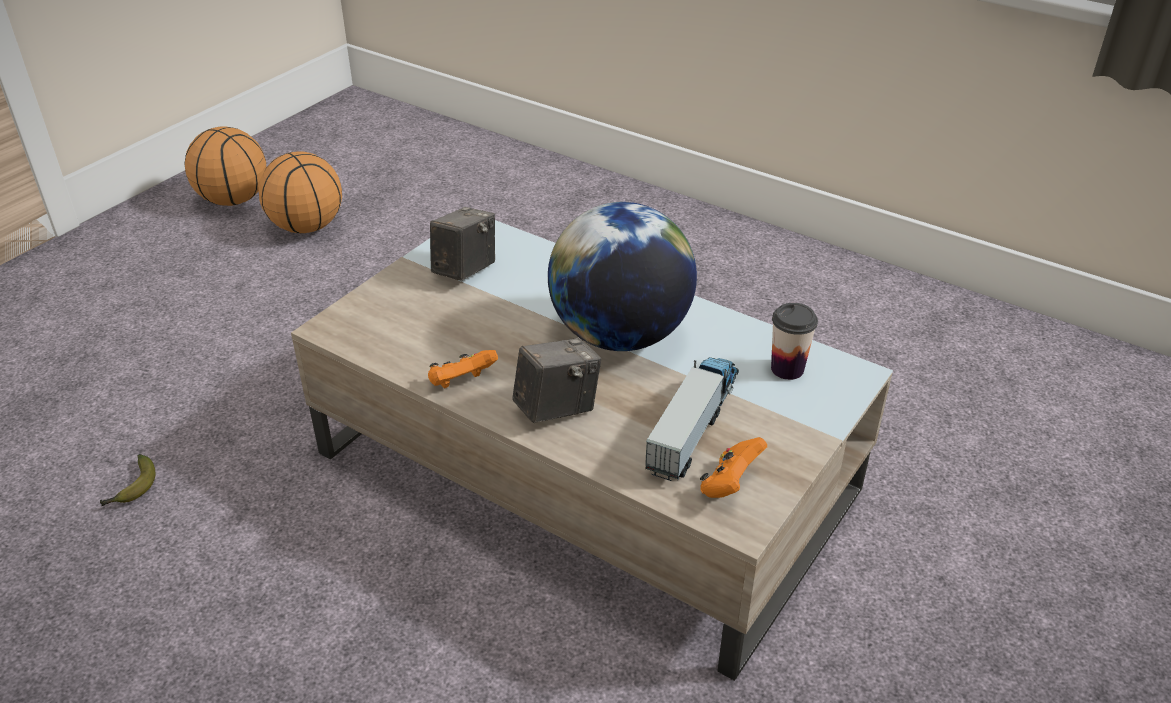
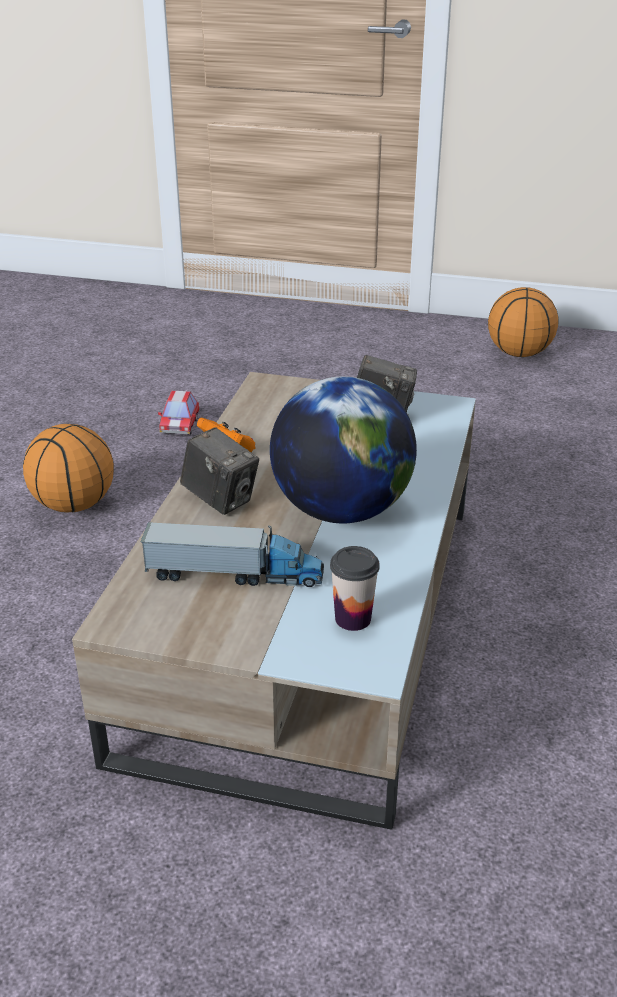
camera: 70 degrees right, 5 degrees down
(132, 489) = (180, 425): banana -> toy car
(306, 227) = (515, 393): basketball -> basketball (73, 505)
(729, 484) = (161, 608): orange game controller -> none

